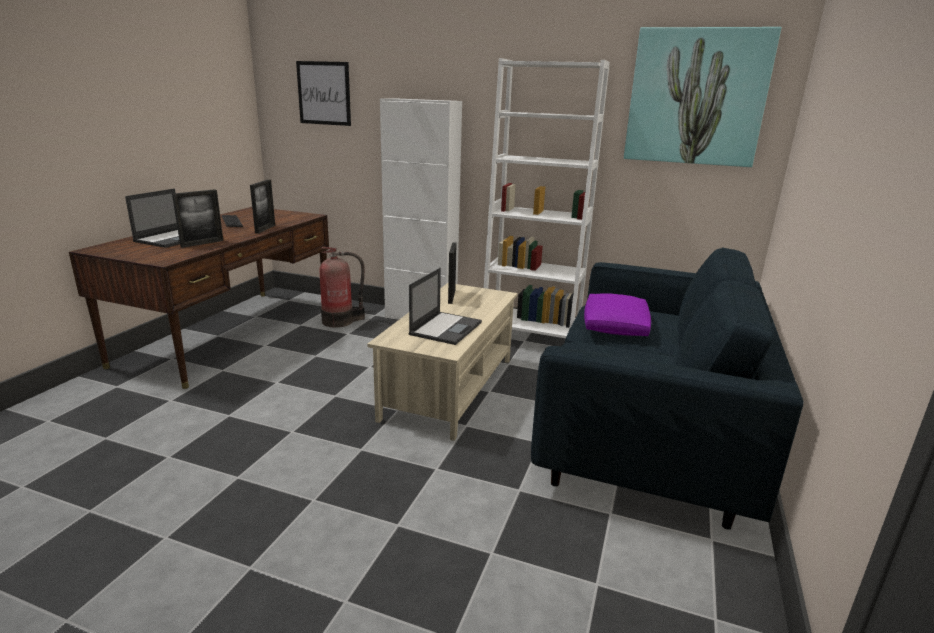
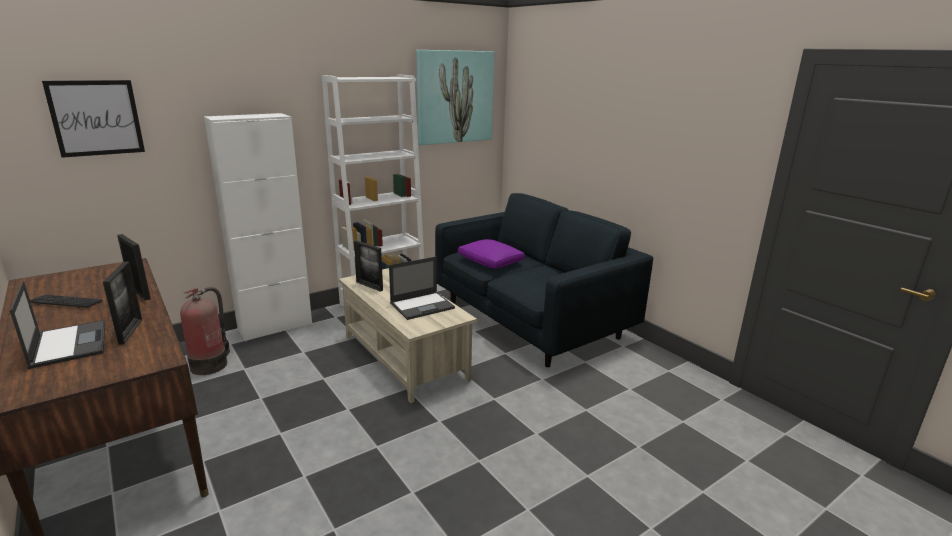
camera: 55 degrees left, 0 degrees up
(446, 328) = (422, 305): laptop -> laptop turned 90 degrees clockwise

